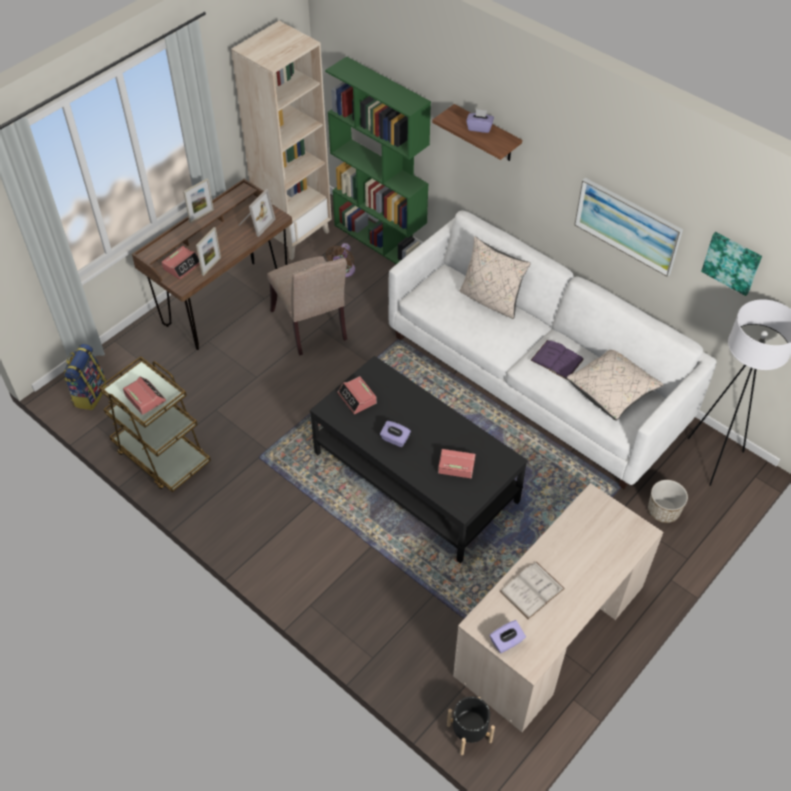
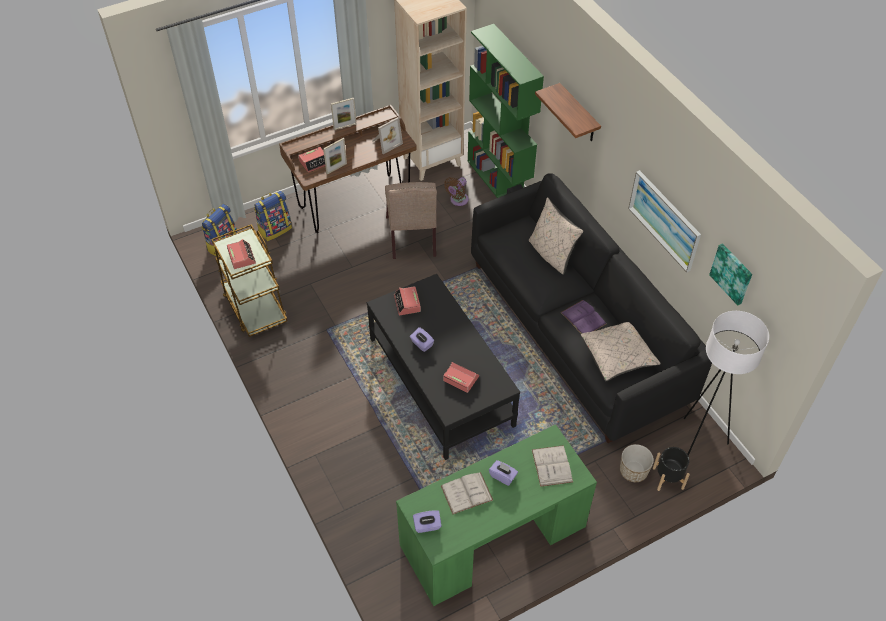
camera: 20 degrees right, 0 degrees up
(145, 359) = (275, 229): none -> backpack
(469, 733) = (392, 592): black planter -> black planter (668, 478)
(479, 128) = (570, 107): purple tissue box -> purple tissue box (503, 476)
(536, 378) = (577, 330): white sofa -> black sofa
(549, 630) = (492, 535): beige desk -> green desk
(608, 529) = (552, 465): none -> white book

